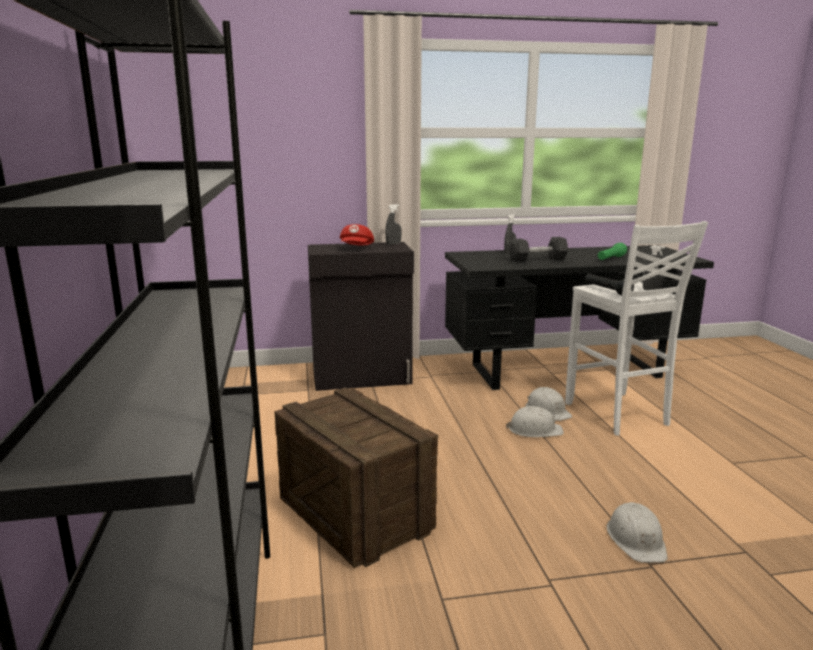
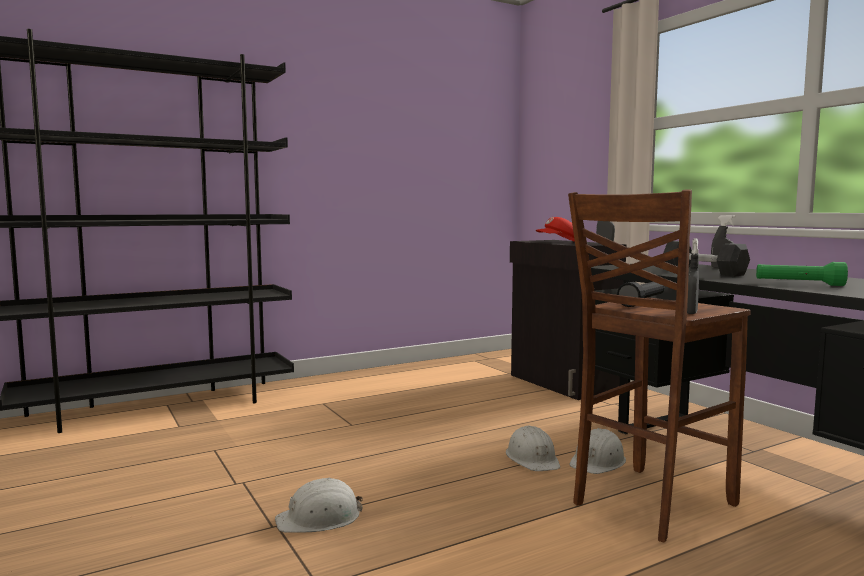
camera: 70 degrees right, 10 degrees down
(354, 514) = (314, 414): crate -> none
(618, 415) = (648, 504): white stool -> brown stool

